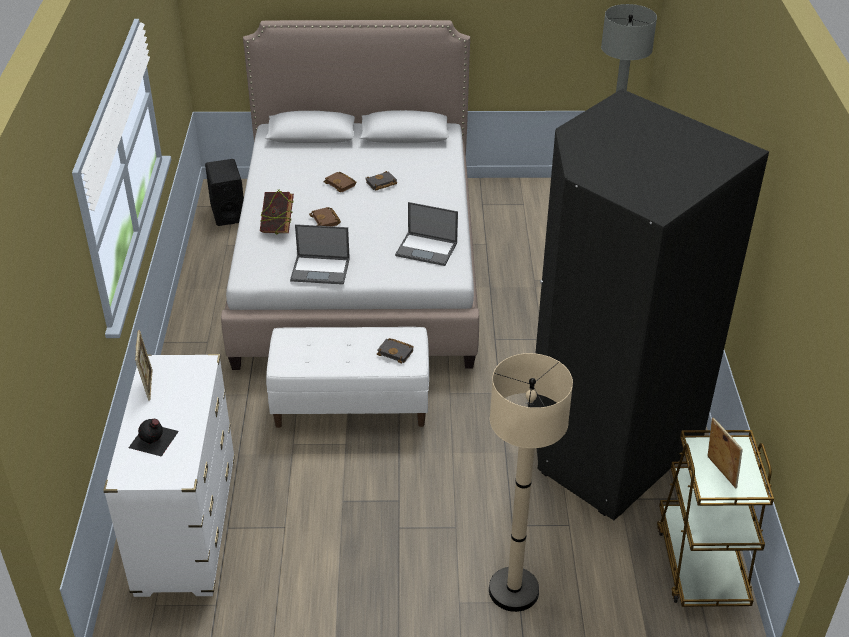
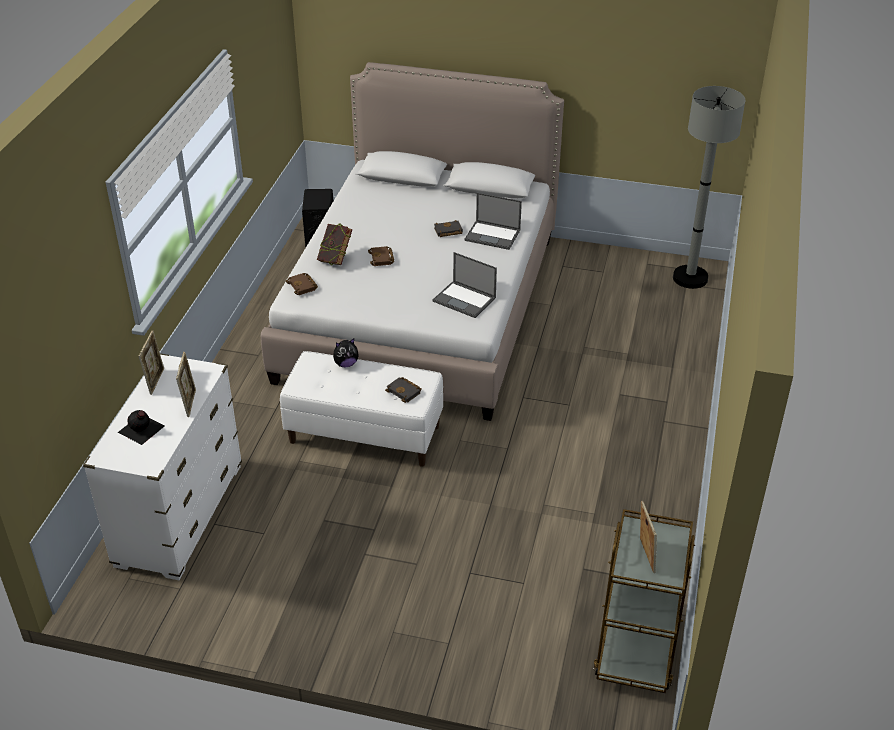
camera: 15 degrees right, 0 degrees up
(196, 402) = (189, 403): none -> picture frame
(321, 270) = (359, 304): laptop -> laptop (493, 235)
(324, 334) = (346, 364): none -> plush toy
(341, 184) = (410, 226): brown book -> brown book (303, 286)
(513, 590) = (447, 631): beige floor lamp -> none
(604, 440) = (590, 511): black wardrobe -> none

